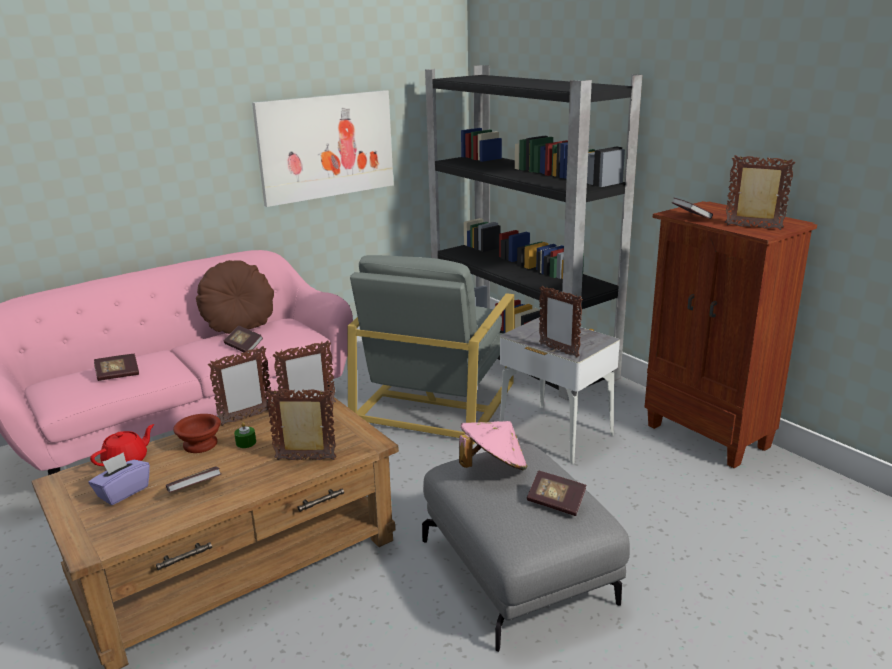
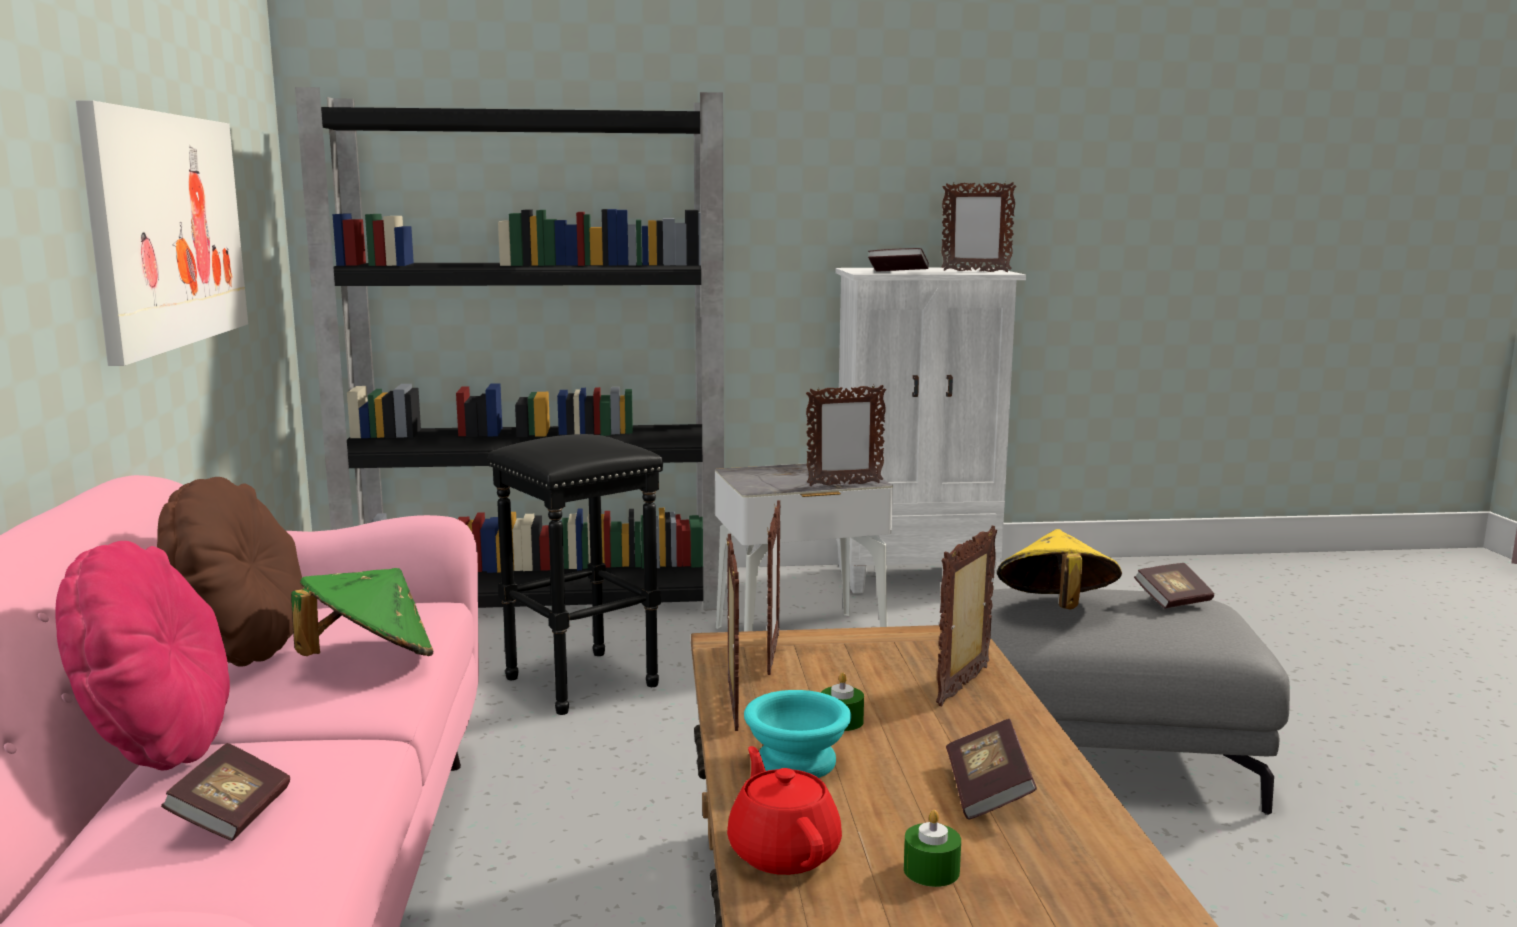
camera: 60 degrees left, 10 degrees down
(123, 492) = (931, 870): purple tissue box -> green candle
(160, 350) = (160, 750): none -> pink pillow
(201, 444) = (795, 761): brown bowl -> turquoise bowl
(244, 347) = (370, 661): book -> green hat
(435, 400) = (581, 683): grey armchair -> black stool
(493, 467) = (1055, 609): pink hat -> yellow hat
(706, 438) = (915, 579): brown cabinet -> white cabinet
(753, 227) = (975, 271): picture frame -> picture frame turned 135 degrees counterclockwise

